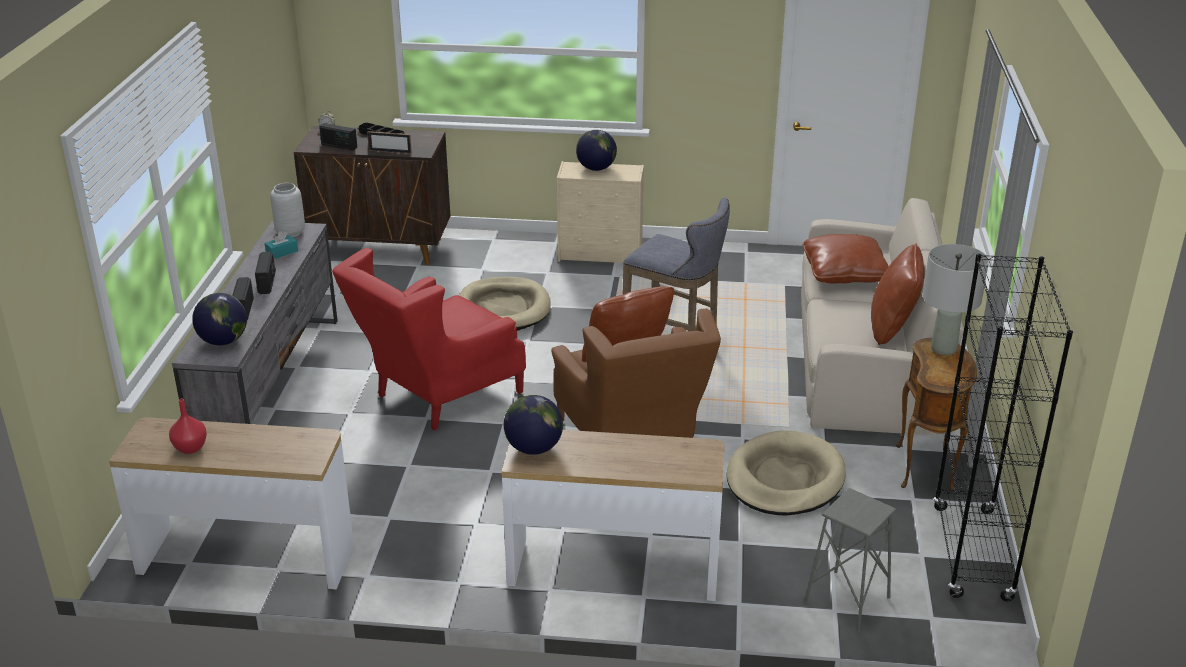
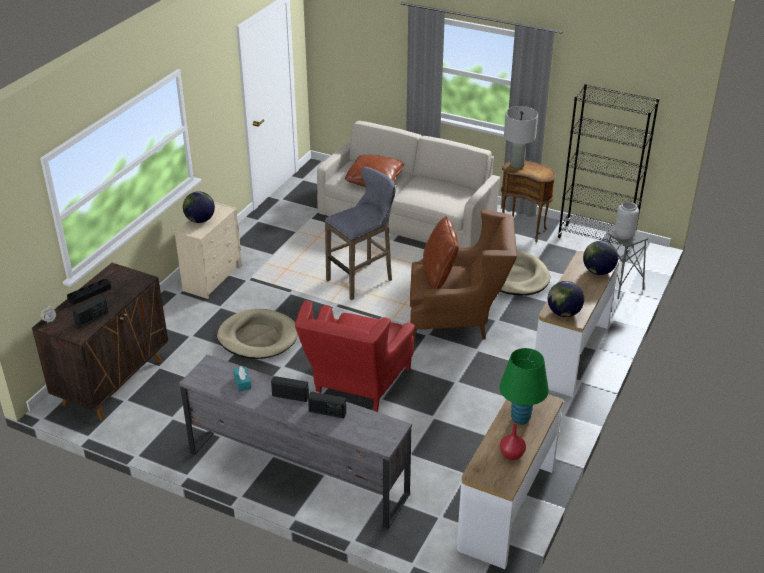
camera: 70 degrees left, 5 degrees up
(223, 341) = (370, 427): globe -> globe (598, 271)
(267, 444) = (520, 419): none -> green table lamp
(290, 232) = (209, 374): grey vase -> grey vase (623, 235)
(390, 152) = (128, 294): picture frame -> none
(437, 396) = (356, 390): red armchair -> red armchair turned 45 degrees clockwise
(892, 328) = (443, 184): brown pillow -> none

